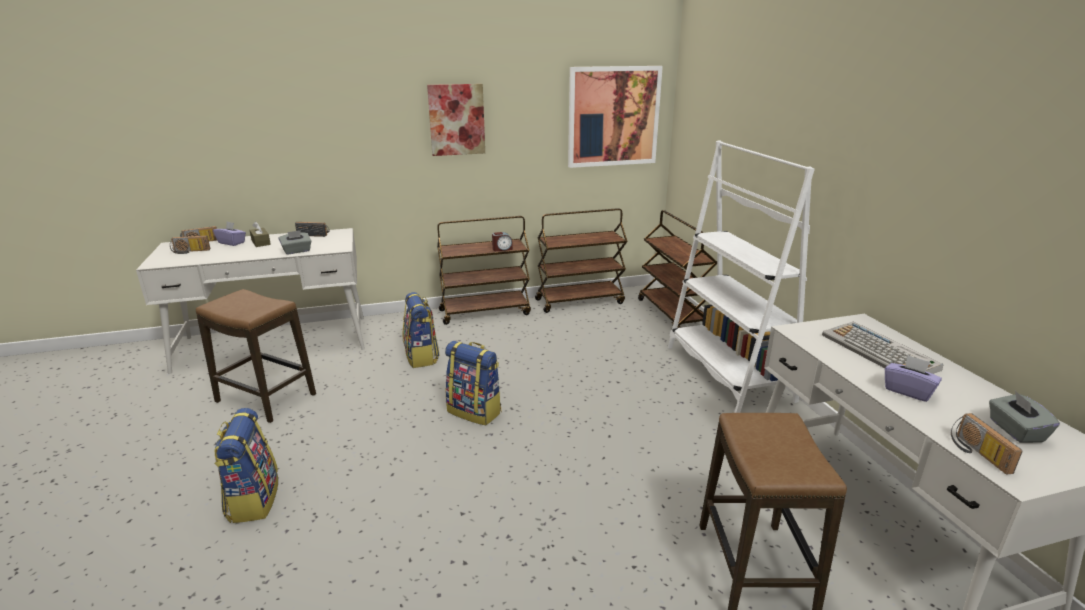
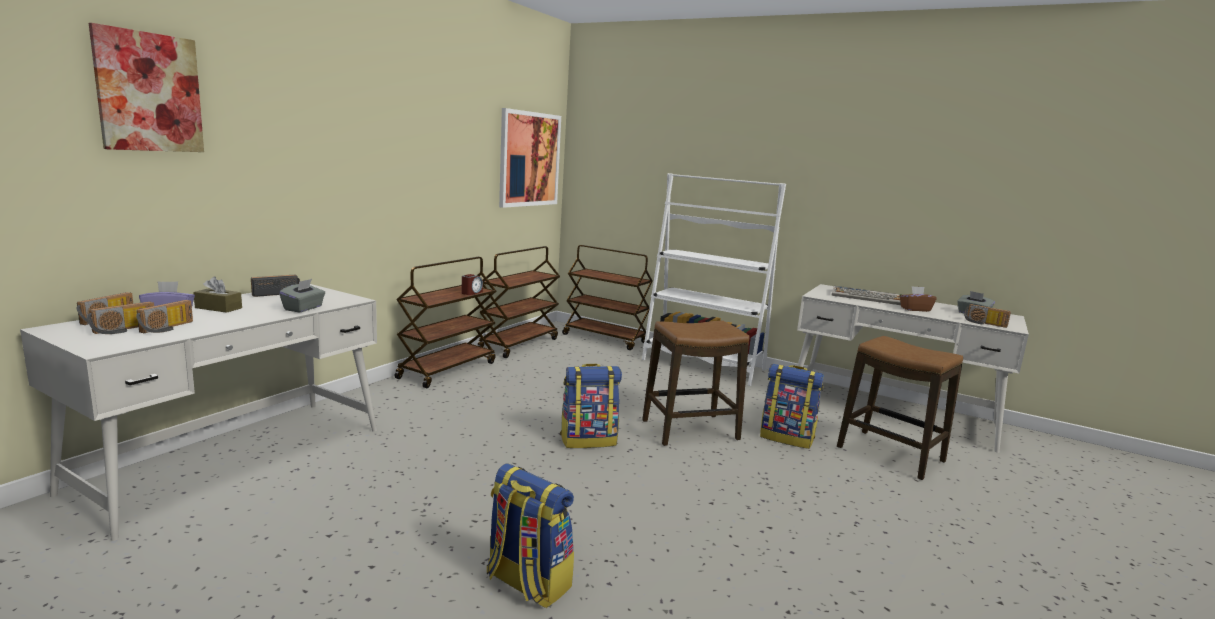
camera: 45 degrees left, 10 degrees down
(207, 254) = (168, 328): none -> radio
(265, 398) = (345, 507): stool -> stool (690, 430)
(422, 357) = (456, 418): backpack -> backpack (787, 438)
(456, 120) = (414, 152): picture -> picture (149, 92)
(908, 391) = (915, 309): purple tissue box -> brown tissue box

